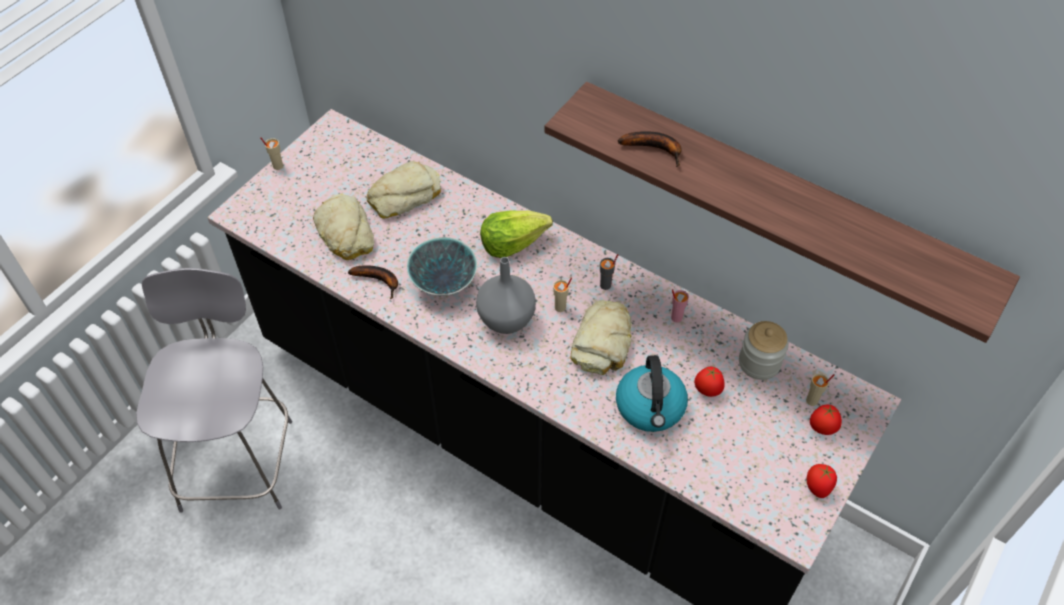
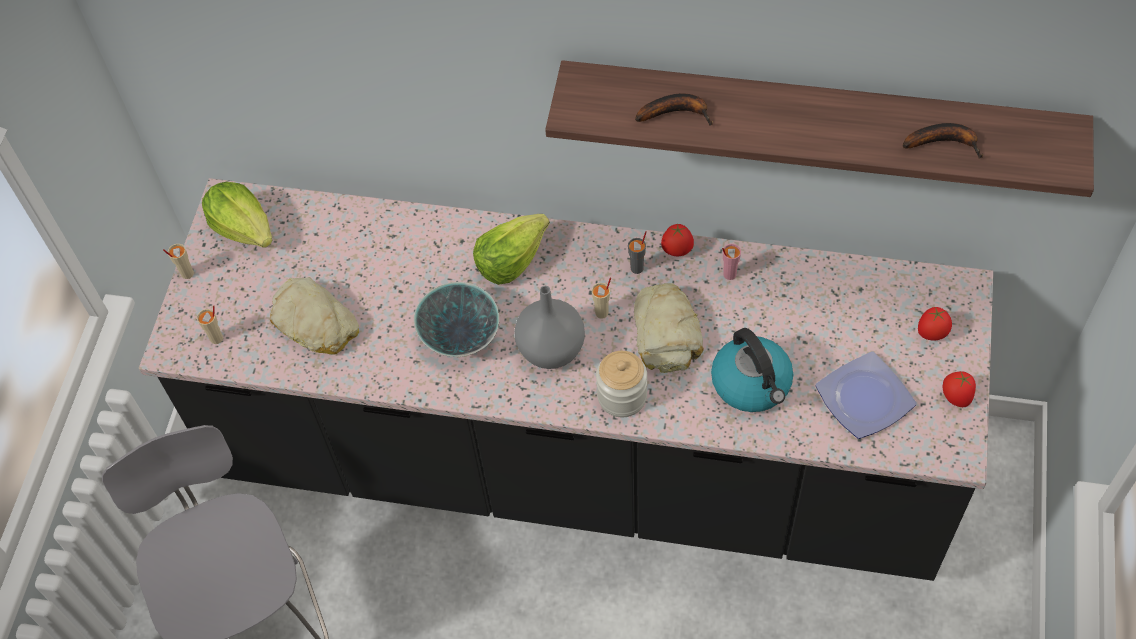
camera: 20 degrees left, 5 degrees up
(335, 150) = (244, 228): none -> lettuce
(379, 281) = (386, 363): banana -> banana (945, 142)
(404, 195) = (357, 251): bread -> none
(707, 390) = (800, 341): tomato -> tomato (677, 251)
(739, 455) = (864, 397): none -> plate
(759, 363) = (837, 289): jar -> jar (622, 396)
(812, 401) = (909, 308): beige cup -> beige cup (217, 338)

